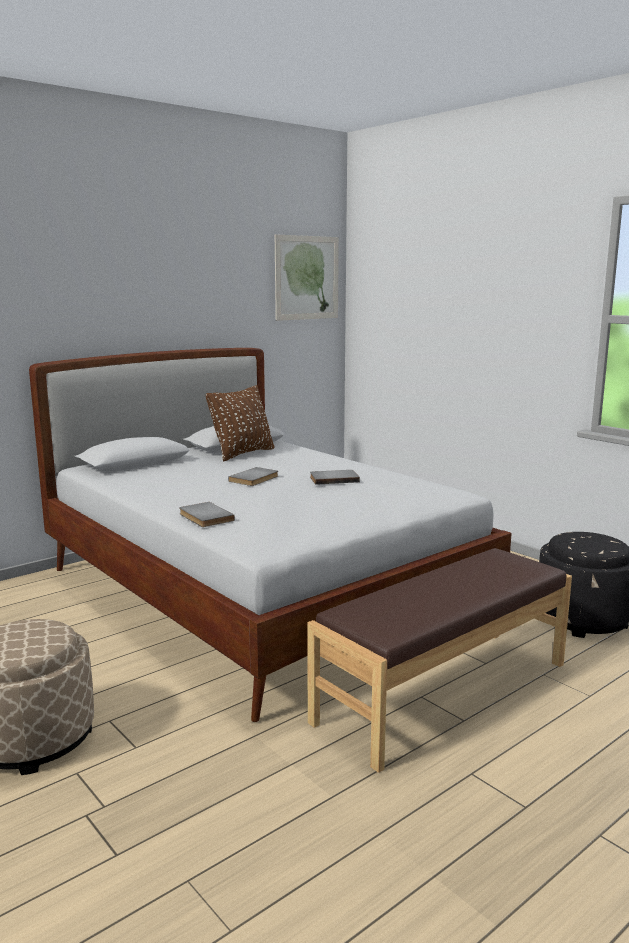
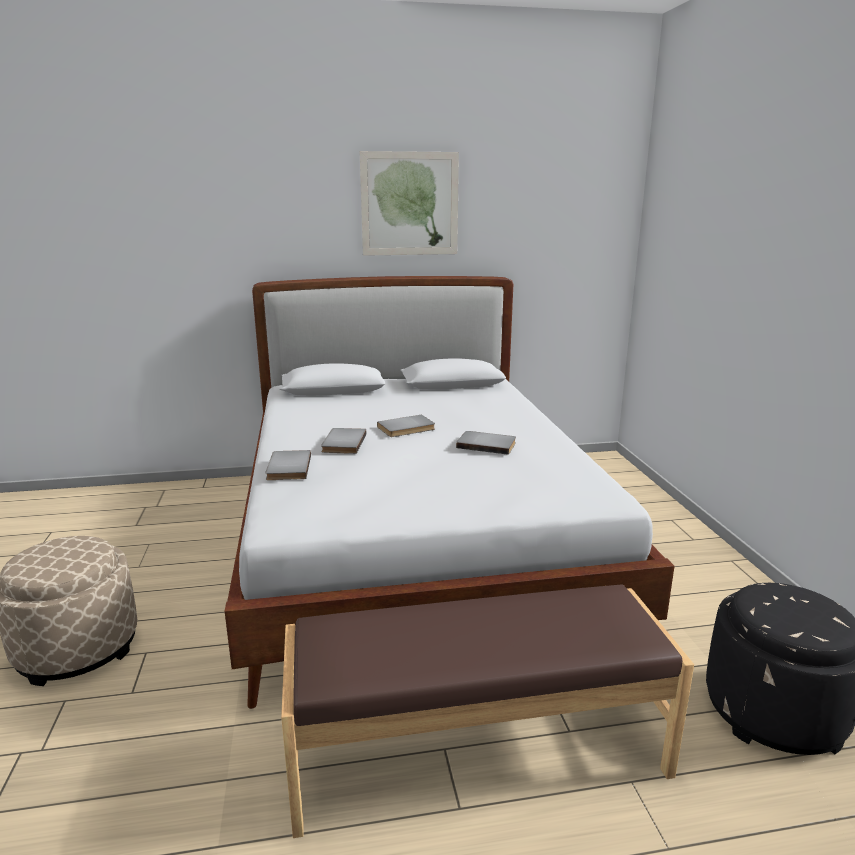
camera: 30 degrees right, 5 degrees up
(220, 495) = (342, 443): none -> grey book
(242, 453) = (445, 394): brown pillow -> none
(307, 278) = (585, 198): picture -> picture (410, 204)

